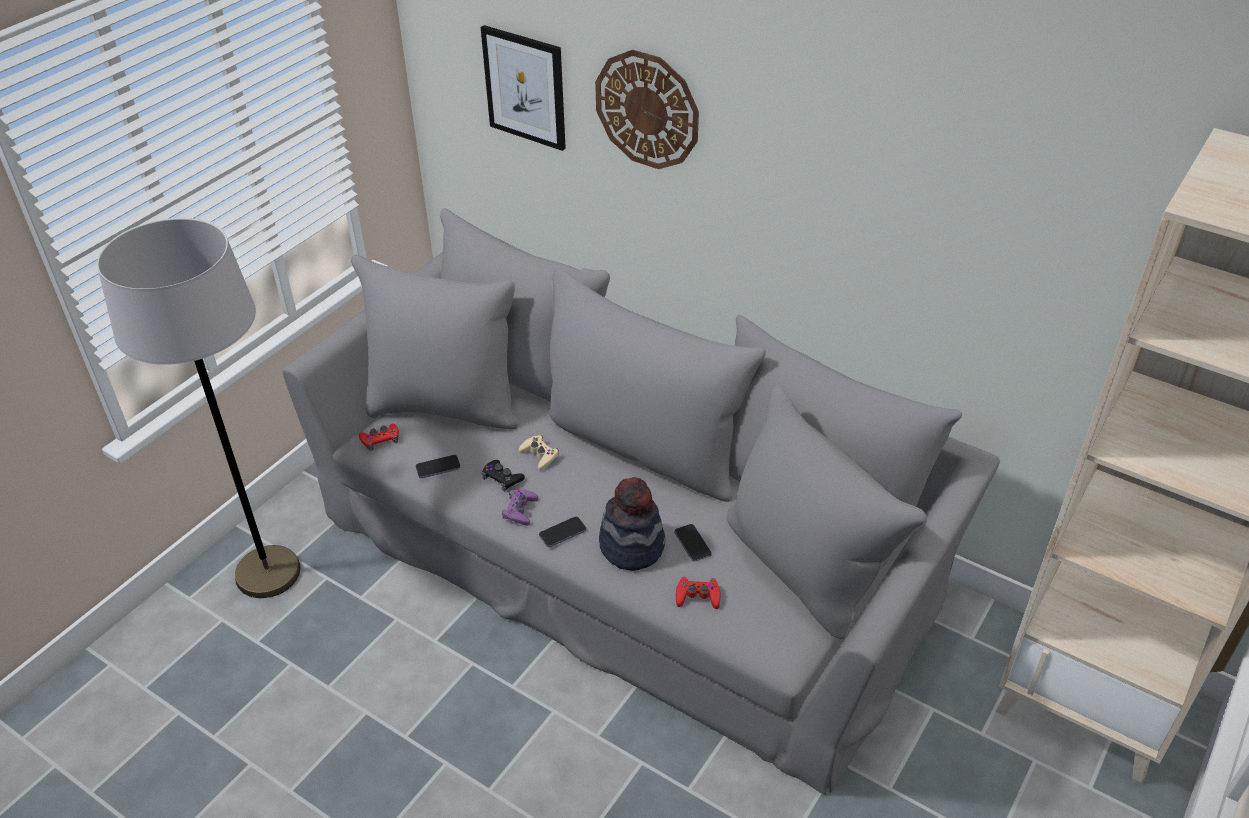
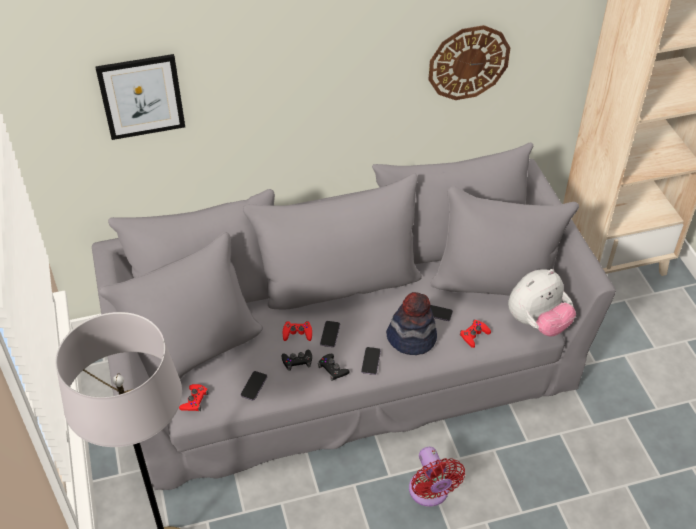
camera: 50 degrees left, 5 degrees up
(520, 510) = (333, 369): purple game controller -> black game controller
(523, 738) = (430, 493): none -> red fan
(539, 455) = (297, 333): beige game controller -> red game controller
(564, 479) = (330, 334): none -> phone
(647, 109) = (256, 66): wall clock -> wall clock (468, 62)
(786, 644) = (537, 323): none -> plush toy

